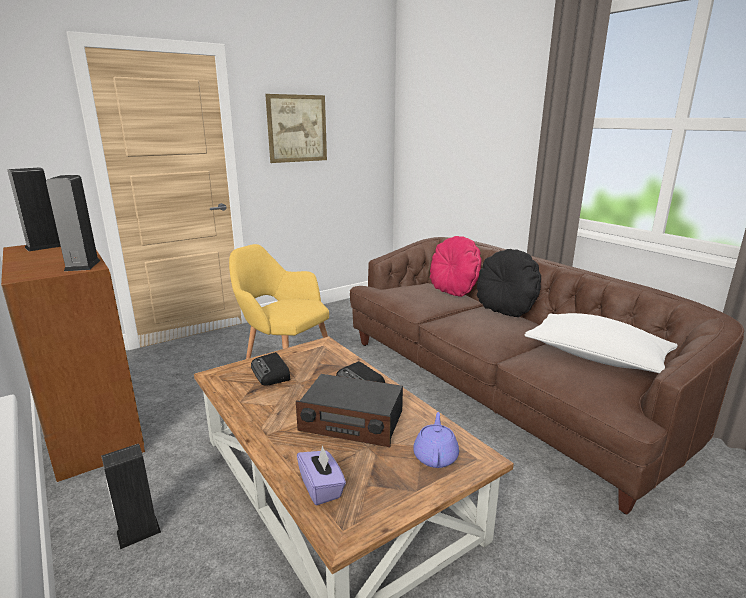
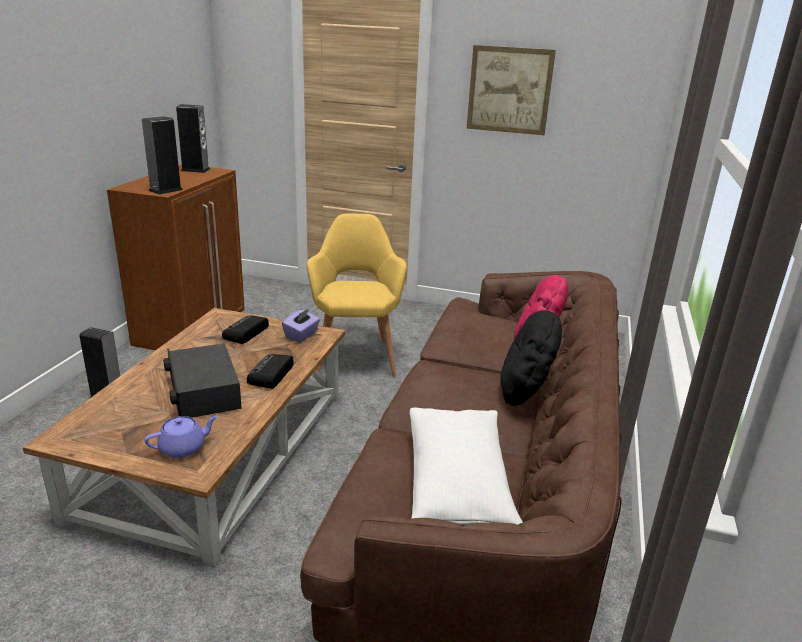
camera: 50 degrees right, 5 degrees up
(321, 488) = (104, 412): purple tissue box -> purple tissue box (301, 335)

